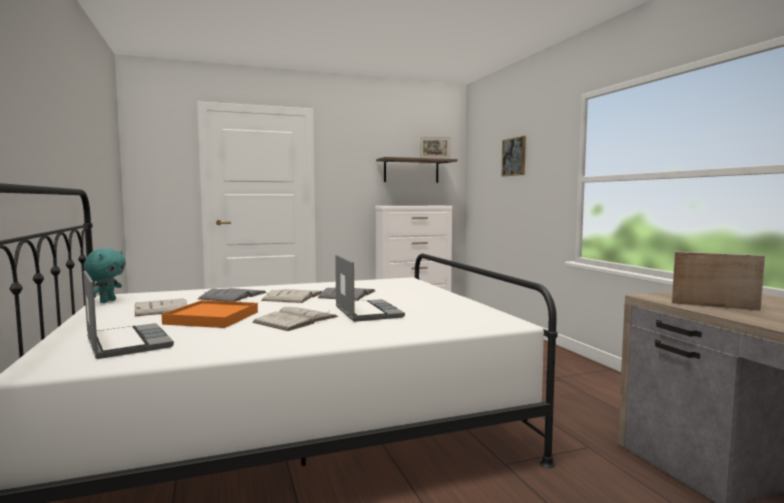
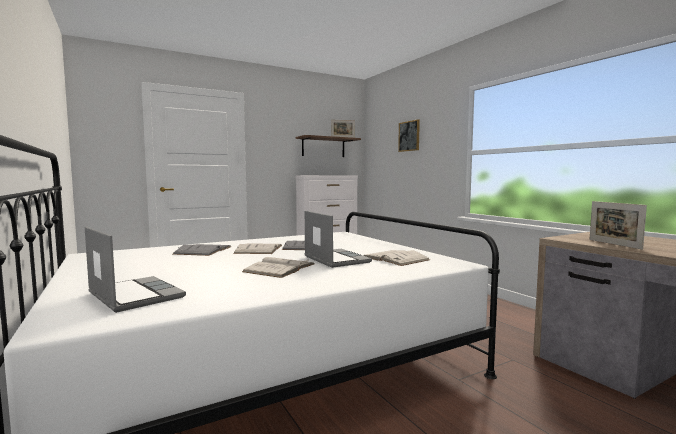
camera: 10 degrees left, 0 degrees up
(107, 301) = (83, 259): turquoise plush toy -> none
(161, 308) = (143, 263): white book -> white book (395, 258)
(212, 318) = (200, 270): orange tray -> none
(714, 306) = (614, 244): picture frame -> picture frame turned 120 degrees counterclockwise

